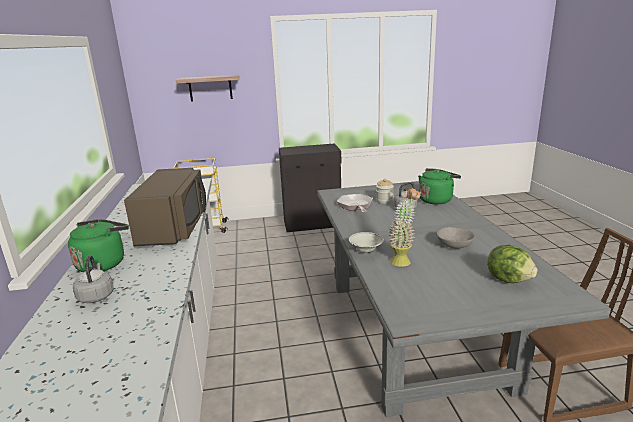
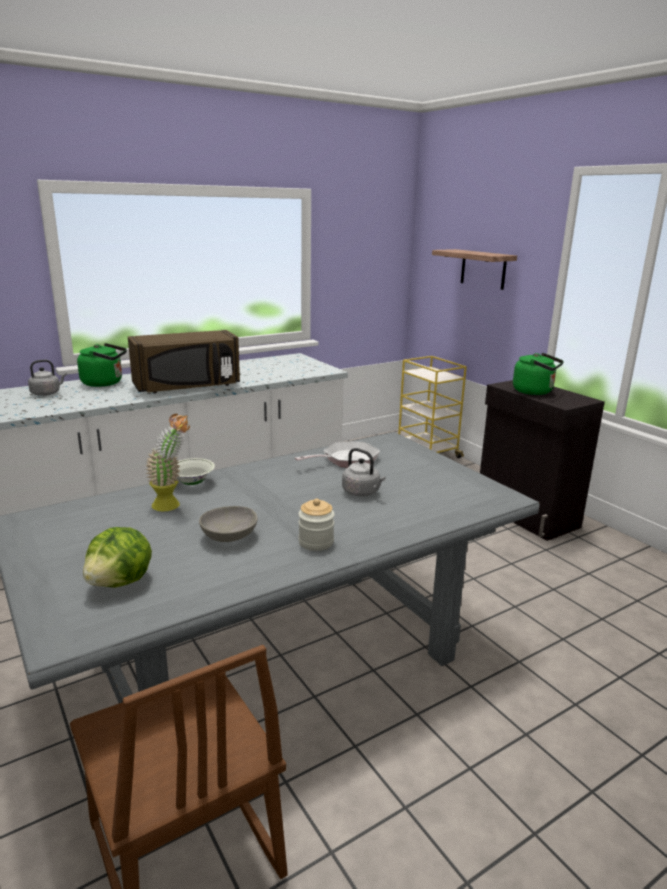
camera: 65 degrees right, 0 degrees up
(384, 201) = (385, 475): jar -> jar (316, 542)
(436, 200) = (424, 512): green kettle -> green kettle (535, 392)

